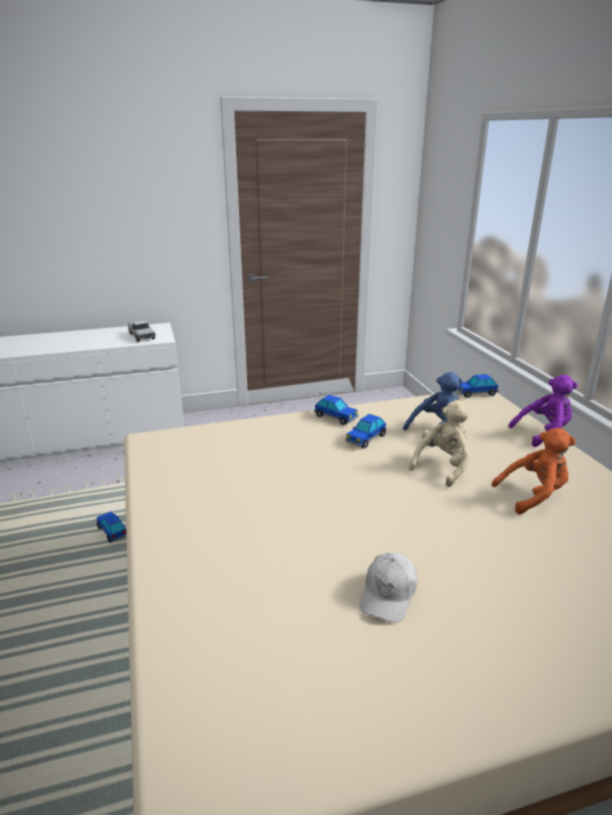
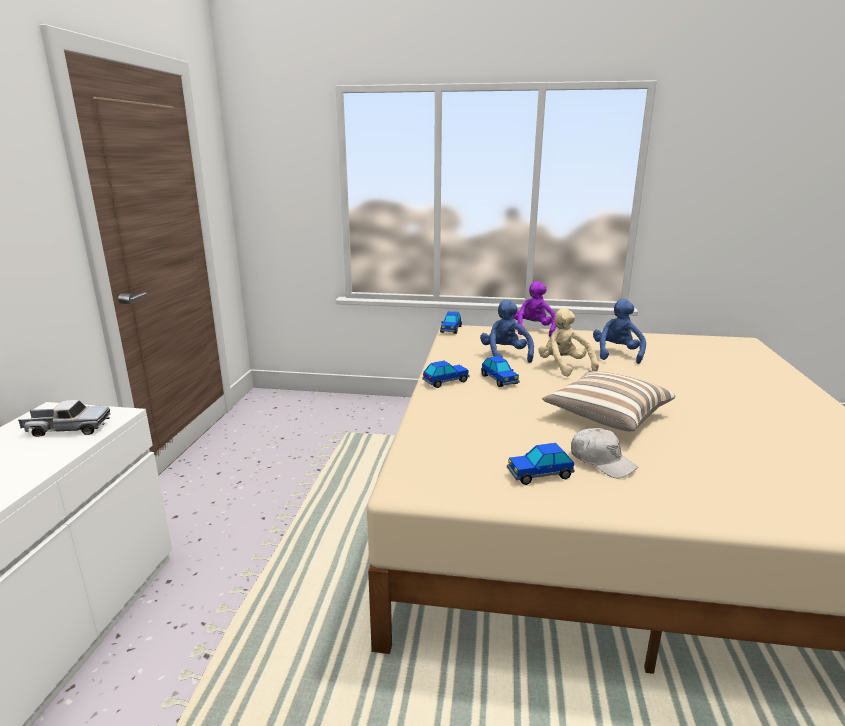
camera: 65 degrees left, 5 degrees down
(112, 531) = (342, 681): toy car -> toy car (539, 474)
(329, 504) = (606, 416): none -> pillow
(388, 594) = (733, 421): white cap -> white cap (602, 461)
(533, 495) = (617, 354): orange plush toy -> blue plush toy

